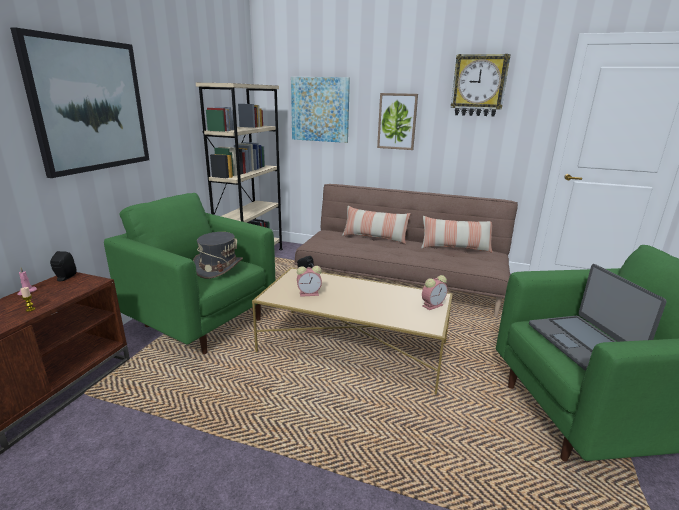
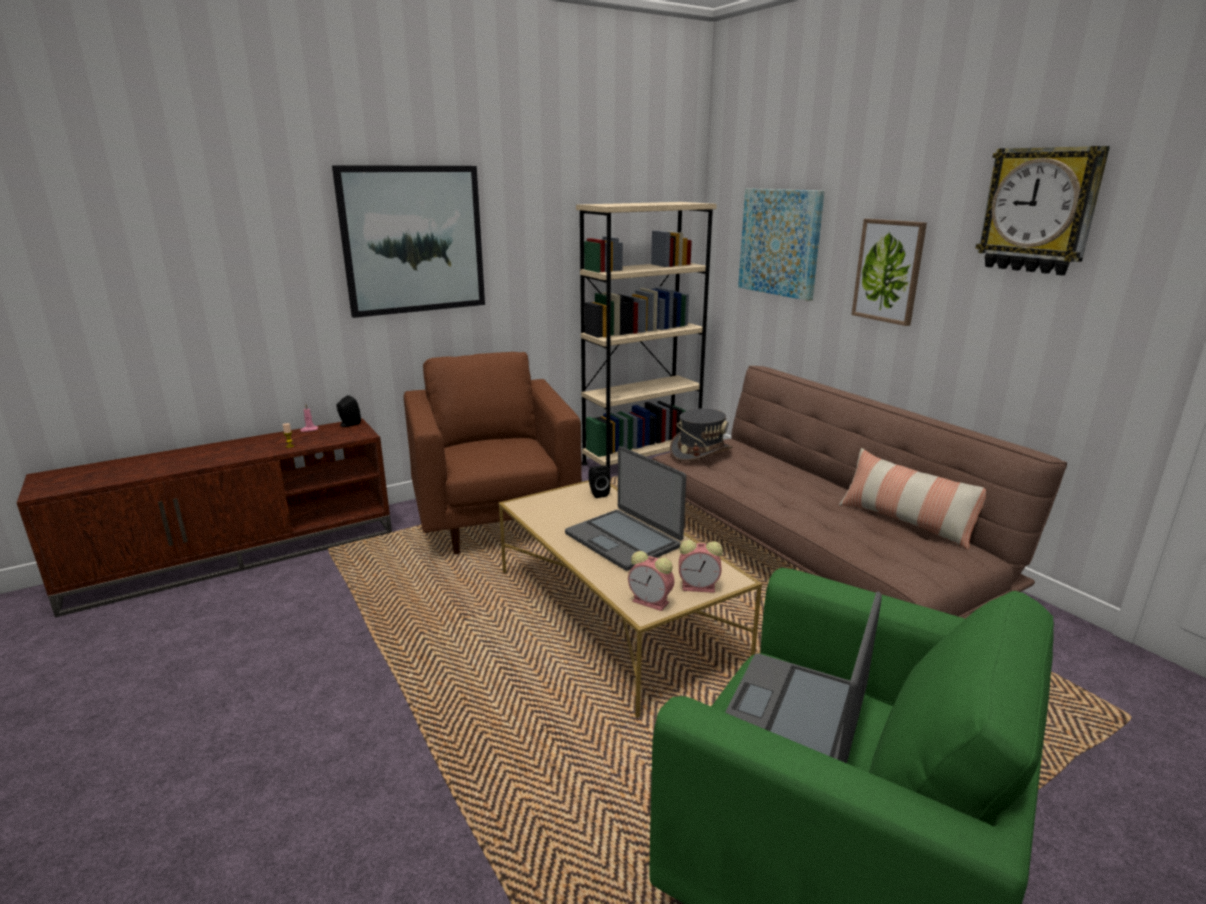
camera: 40 degrees right, 0 degrees up
(203, 322) = (495, 520): green armchair -> brown armchair
(218, 267) = (501, 453): grey hat -> grey hat (700, 452)
(310, 293) = (569, 516): alarm clock -> alarm clock (652, 602)
(360, 296) = (624, 540): none -> laptop
(374, 237) = (788, 468): pillow -> none

